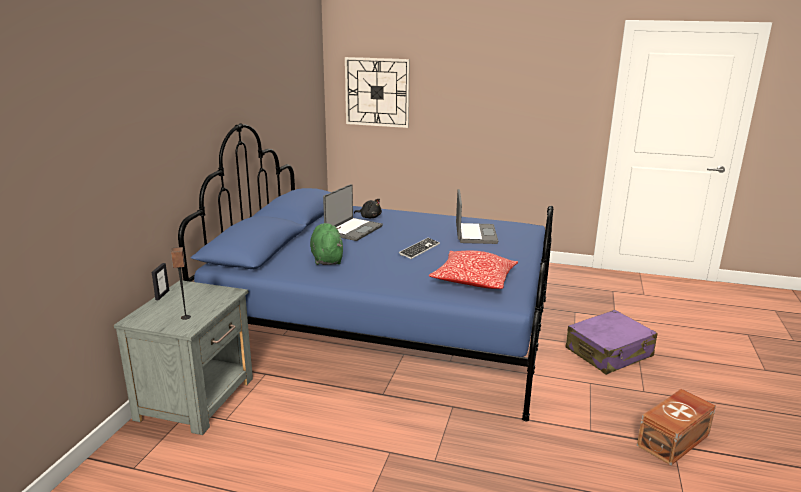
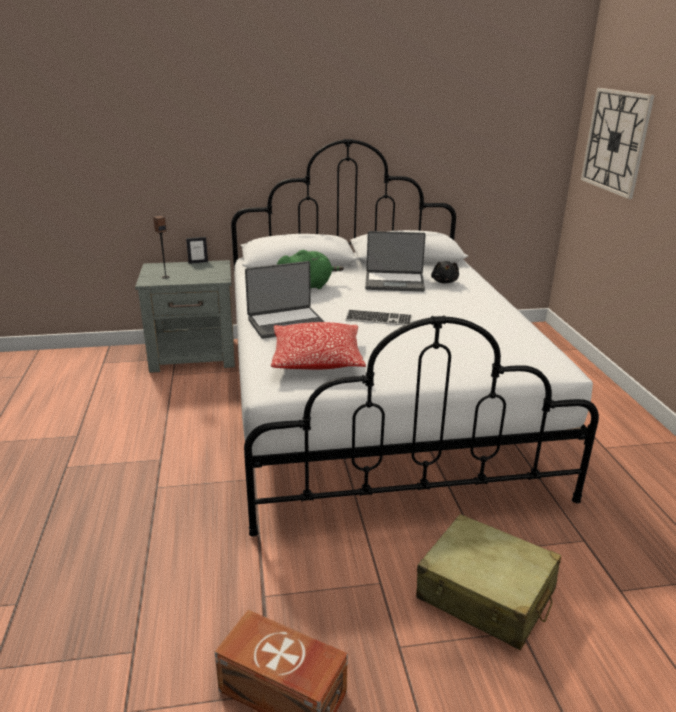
camera: 65 degrees right, 5 degrees up
(387, 330) = (374, 405): blue bed -> white bed
(474, 234) = (469, 339): laptop -> laptop (286, 323)
(609, 353) = (485, 594): purple suitcase -> beige suitcase

